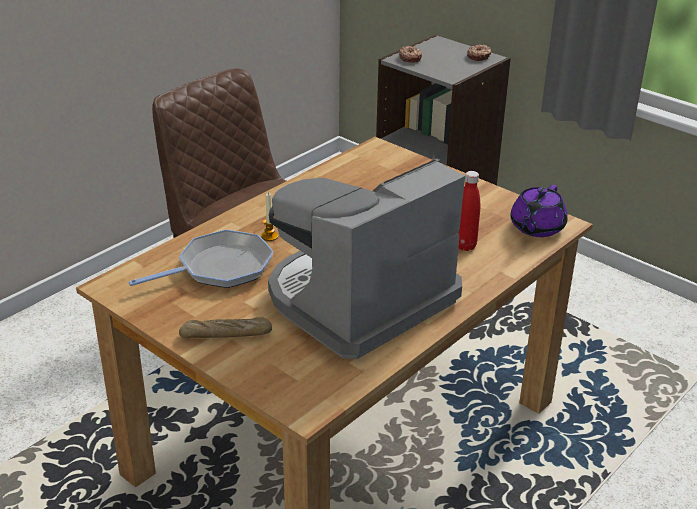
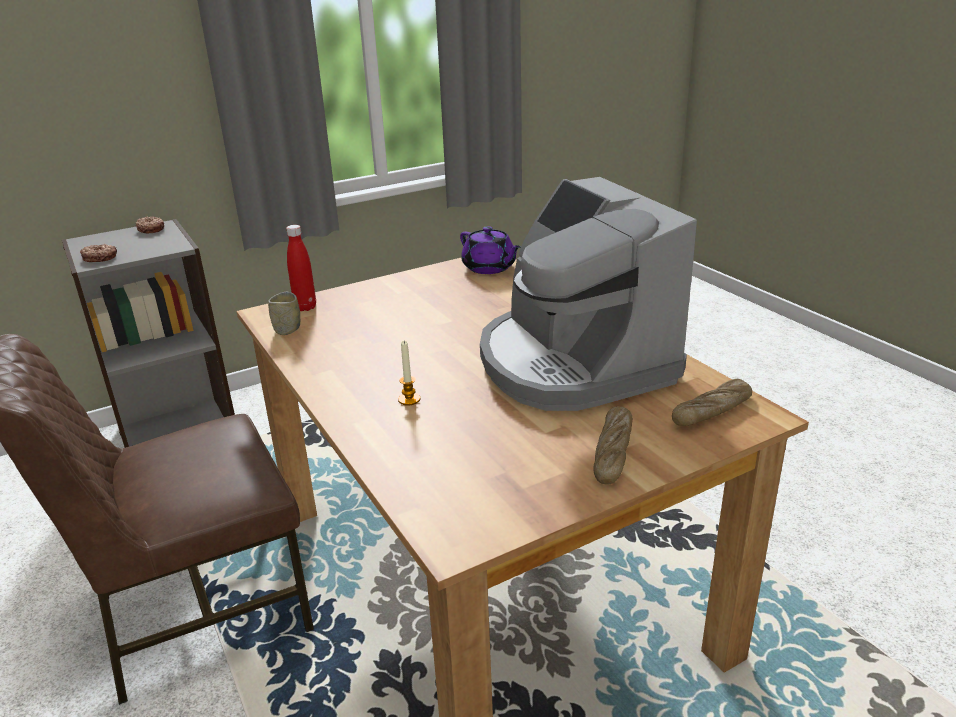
camera: 70 degrees left, 5 degrees down
(220, 268) = (461, 442): frying pan -> none
(303, 381) = (712, 411): none -> bread
(353, 164) = (287, 329): none -> cup
(465, 246) = (501, 300): red bottle -> red bottle (305, 307)

